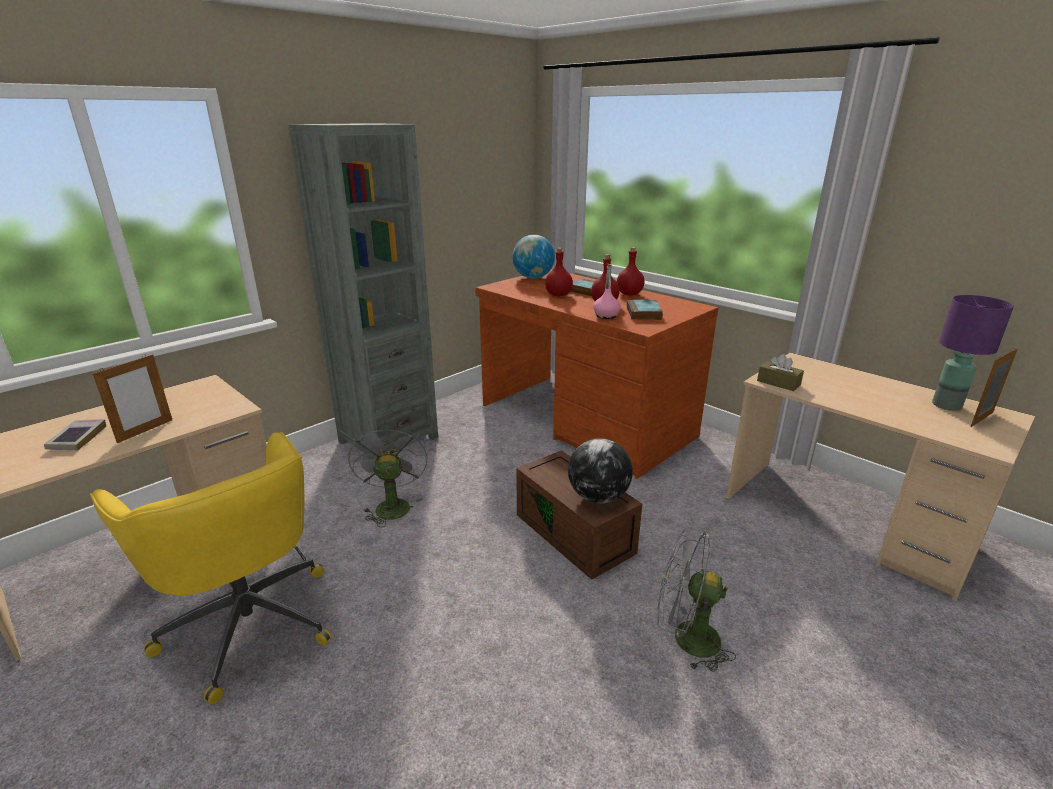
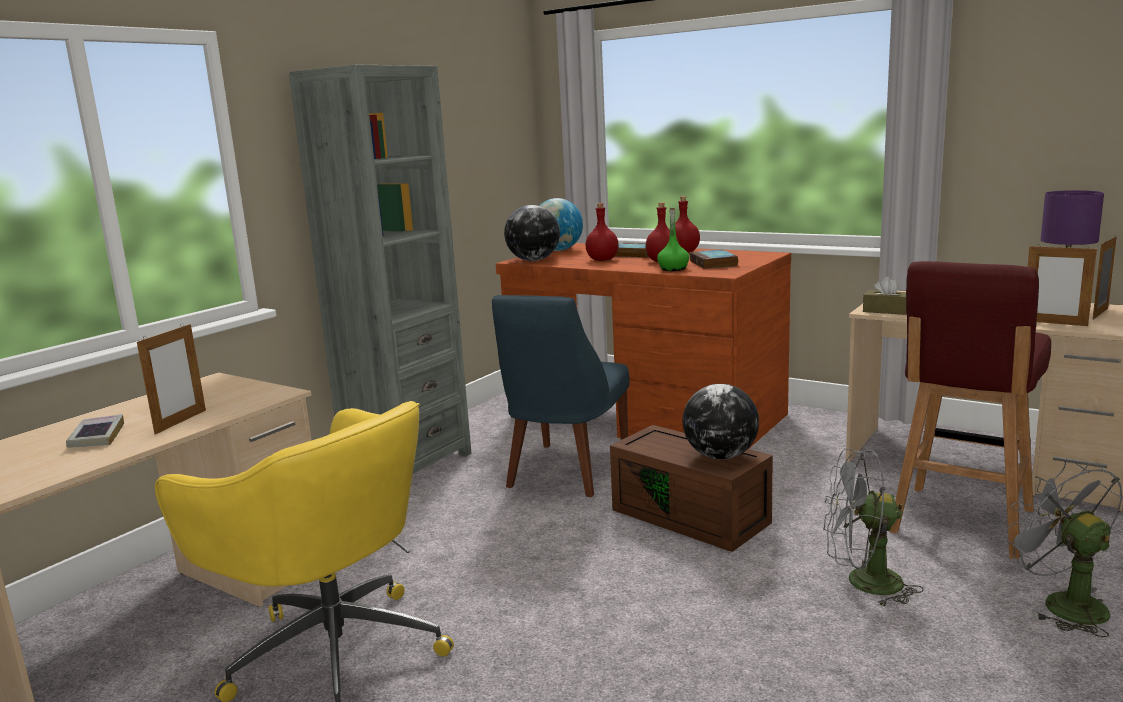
camera: 10 degrees left, 10 degrees down
(391, 505) = (450, 522): grey fan -> grey fan (1062, 603)
(498, 469) = (565, 472): none -> blue chair
(506, 288) = (534, 260): none -> globe
(606, 315) = (673, 269): pink bottle -> green bottle
(800, 585) = (960, 522): none -> red stool
(929, 426) = (1054, 323): none -> picture frame

